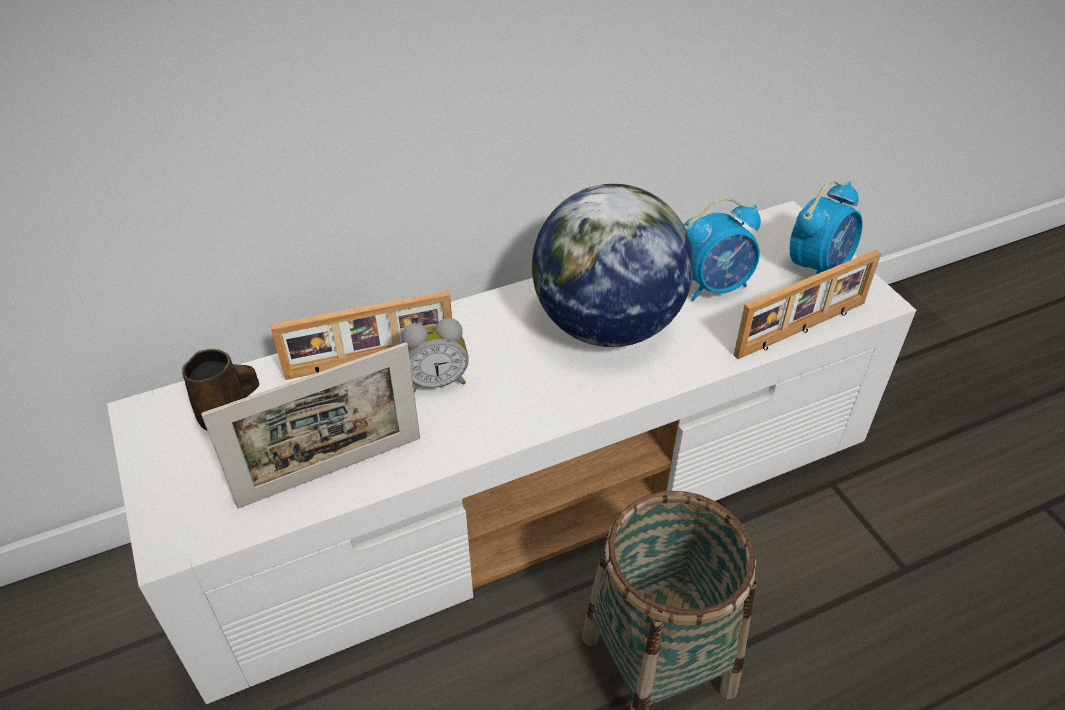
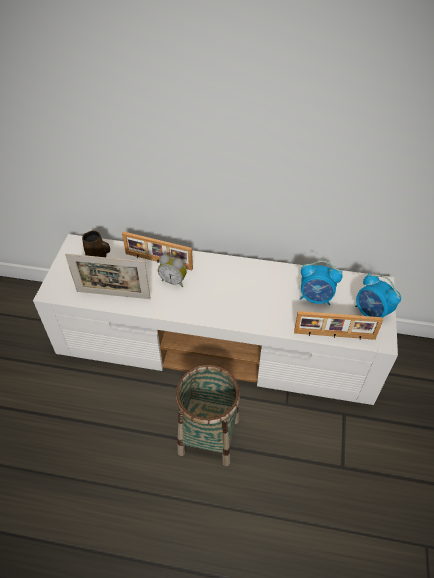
camera: 35 degrees right, 5 degrees up
(606, 325) = (255, 291): globe -> none
(818, 267) = (371, 313): alarm clock -> alarm clock turned 60 degrees clockwise

